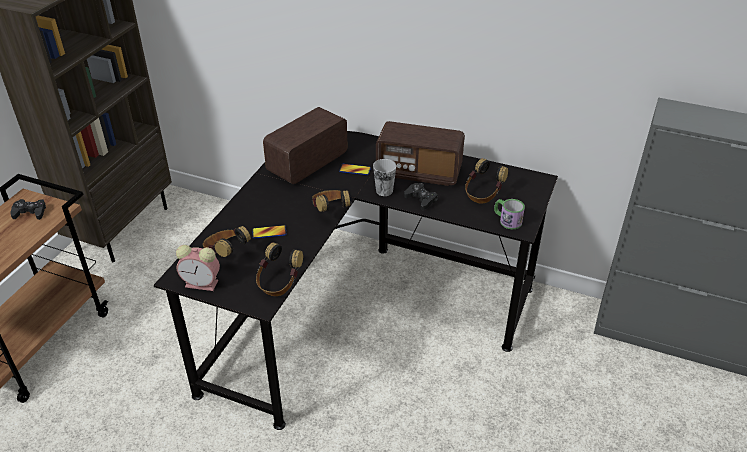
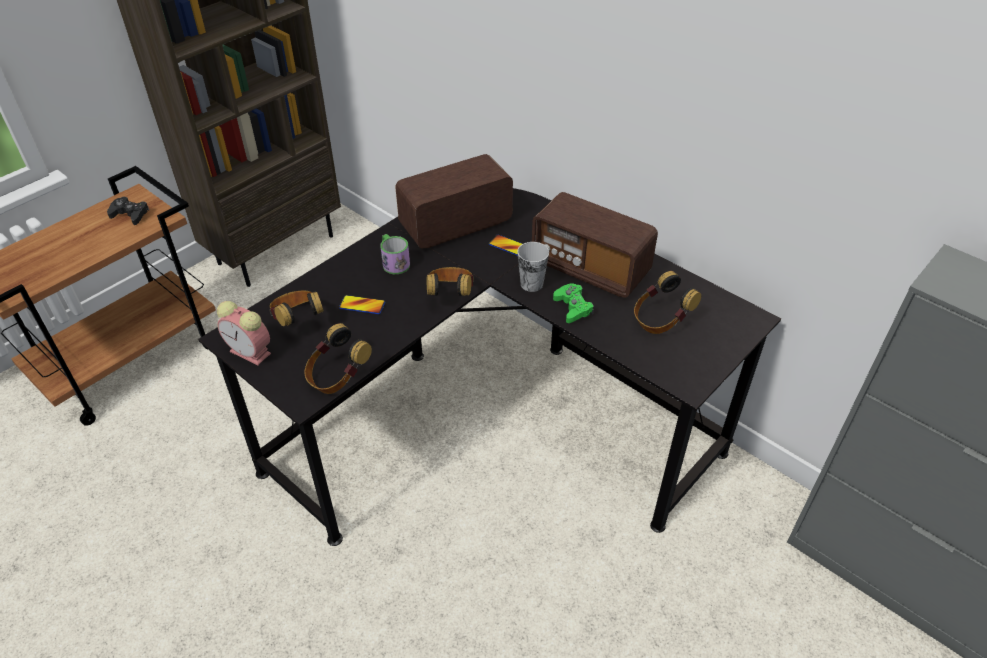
camera: 20 degrees right, 5 degrees up
(421, 199) = (573, 307): black game controller -> green game controller
(507, 220) = (674, 366): mug -> mug (394, 262)

